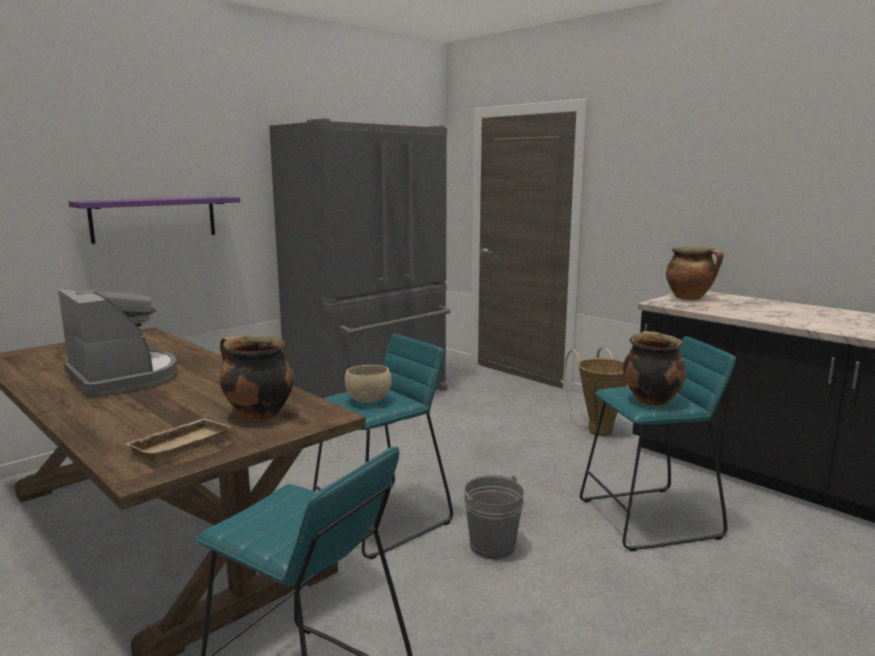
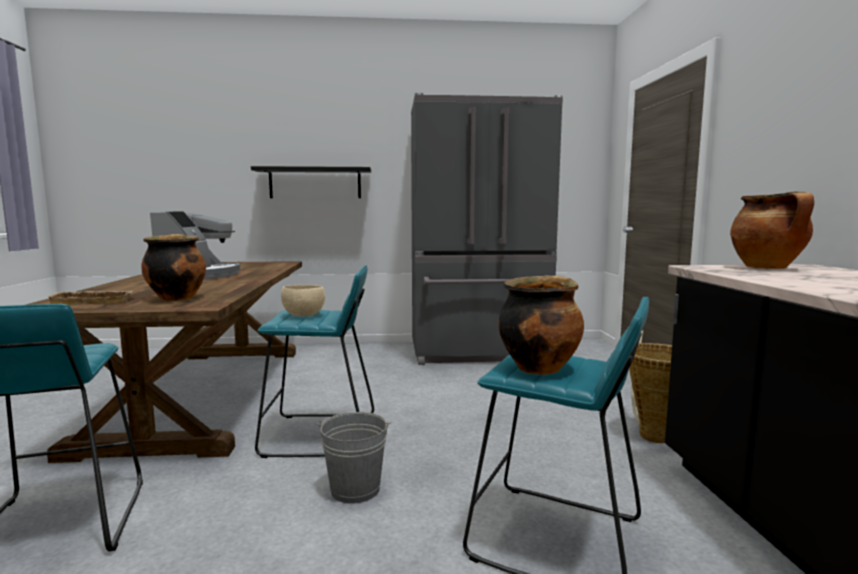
camera: 40 degrees right, 5 degrees down
(154, 218) = (315, 183): purple shelf -> black shelf

